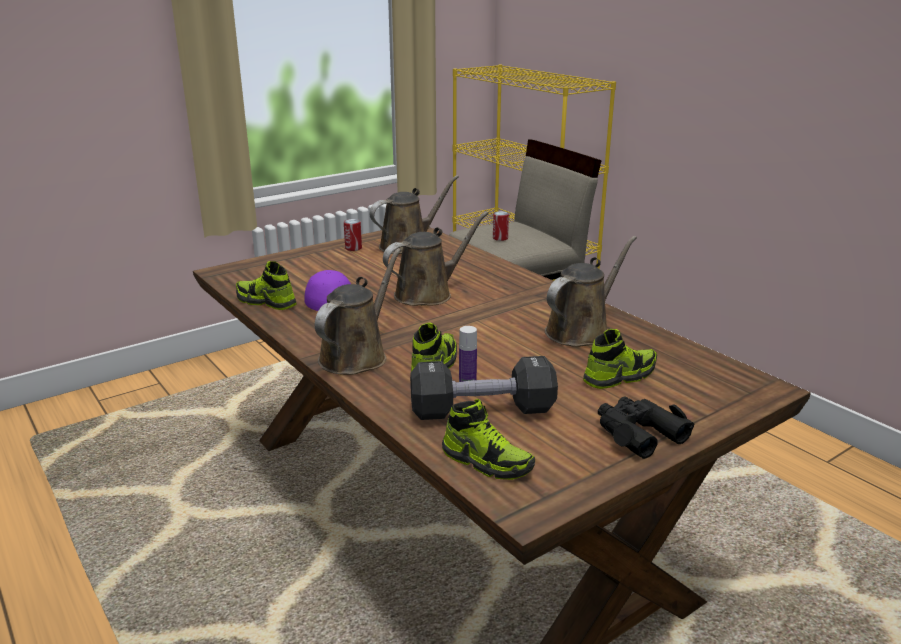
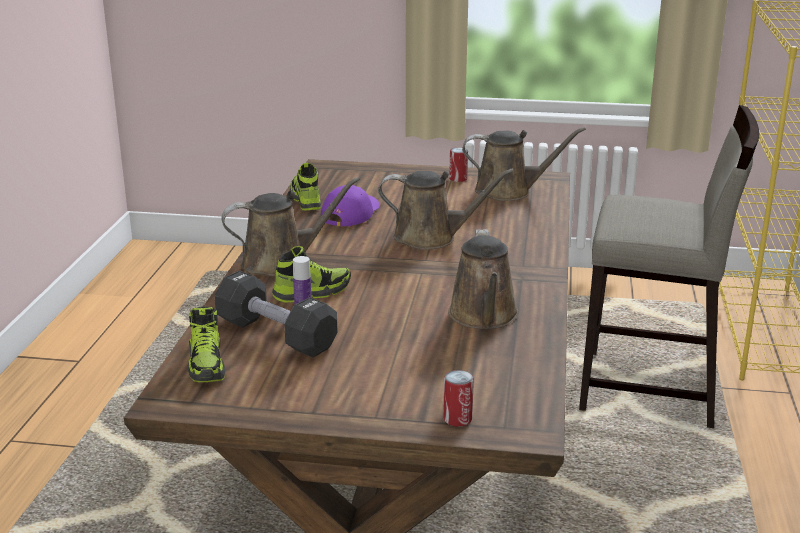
camera: 45 degrees right, 0 degrees up
(500, 238) = (634, 215): can -> can (457, 419)
(581, 331) = (484, 317): brown watering can -> brown watering can turned 90 degrees clockwise
(619, 376) = (427, 362): shoe -> none
(638, 433) = (341, 402): black binoculars -> none

